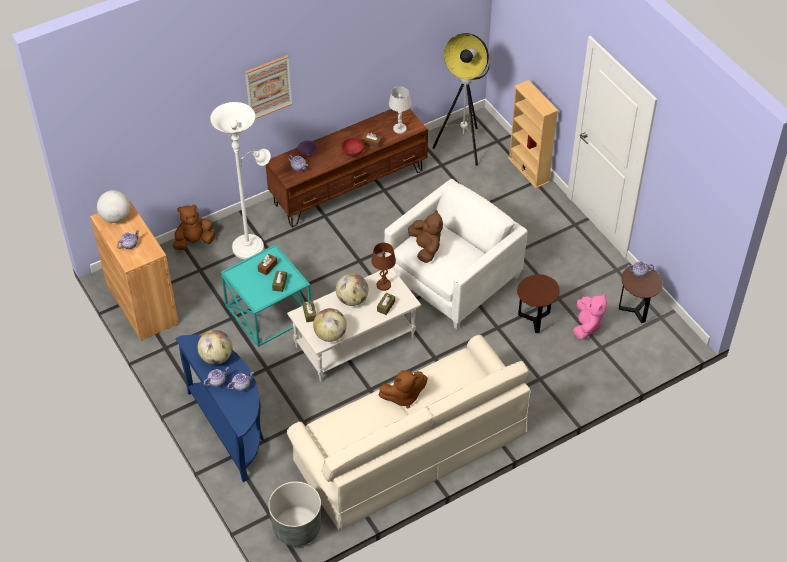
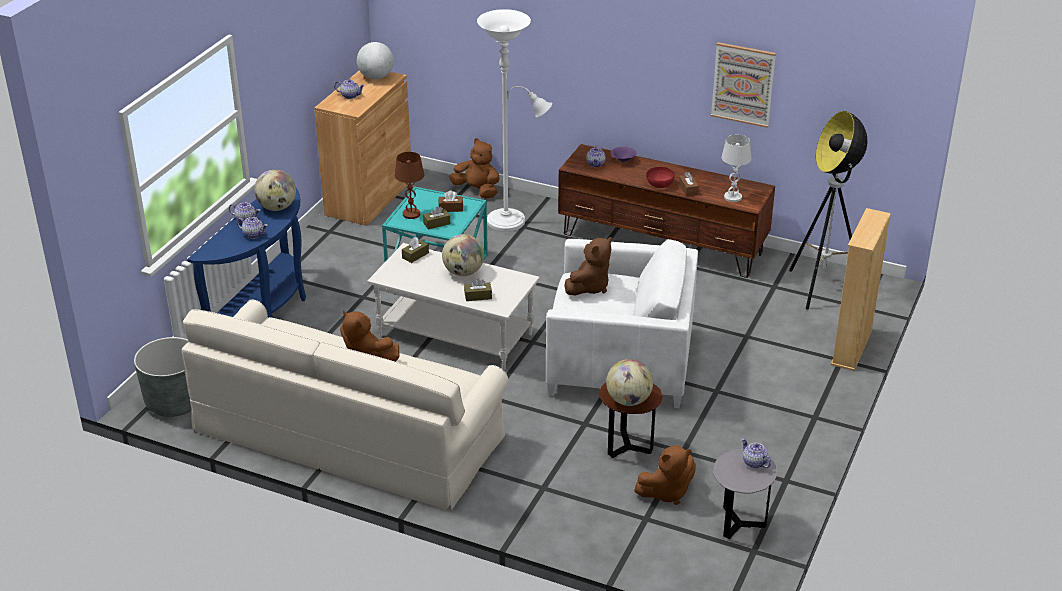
camera: 55 degrees right, 15 degrees down
(268, 87) = (601, 45): picture -> picture (743, 84)
(330, 335) = (400, 278): globe -> globe (629, 400)
(383, 285) = (506, 283): brown table lamp -> brown table lamp (411, 214)
(586, 326) = (666, 492): pink plush toy -> brown plush toy
(635, 311) = (739, 524): brown side table -> grey side table

